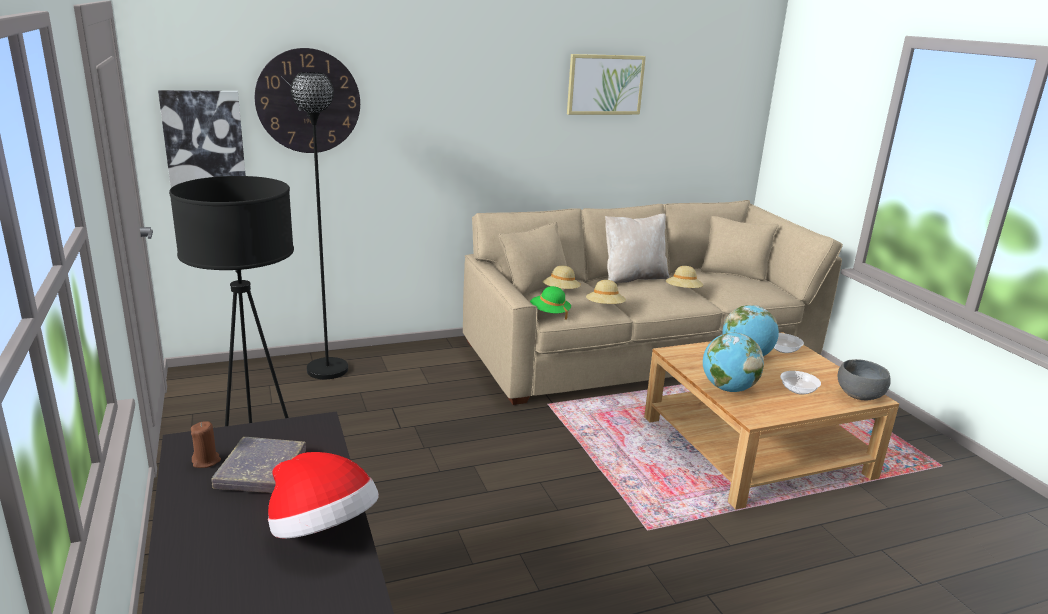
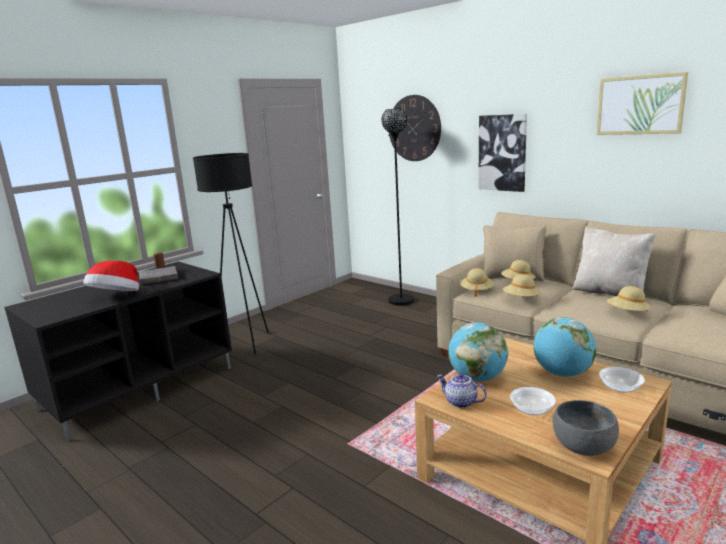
camera: 65 degrees right, 5 degrees down
(204, 145) = (368, 155): picture -> picture (502, 153)
(549, 313) = (476, 291): green hat -> beige hat
(768, 411) = (460, 402): none -> teapot

